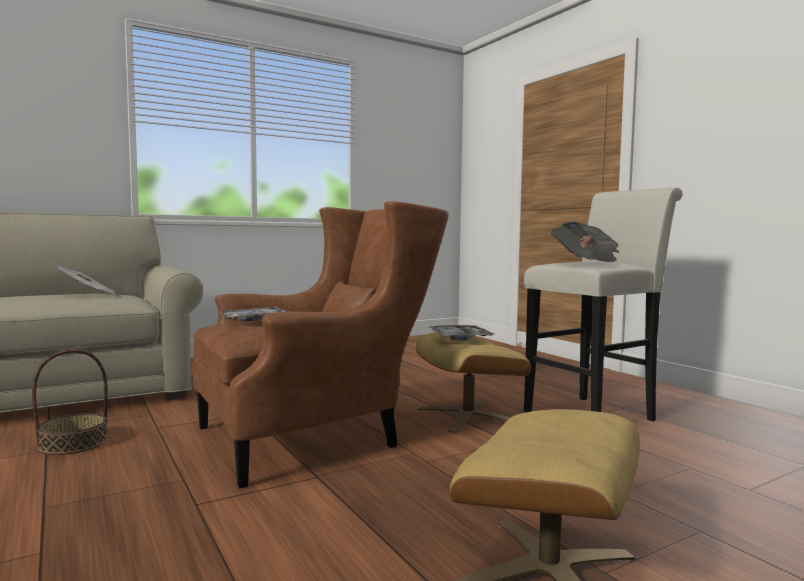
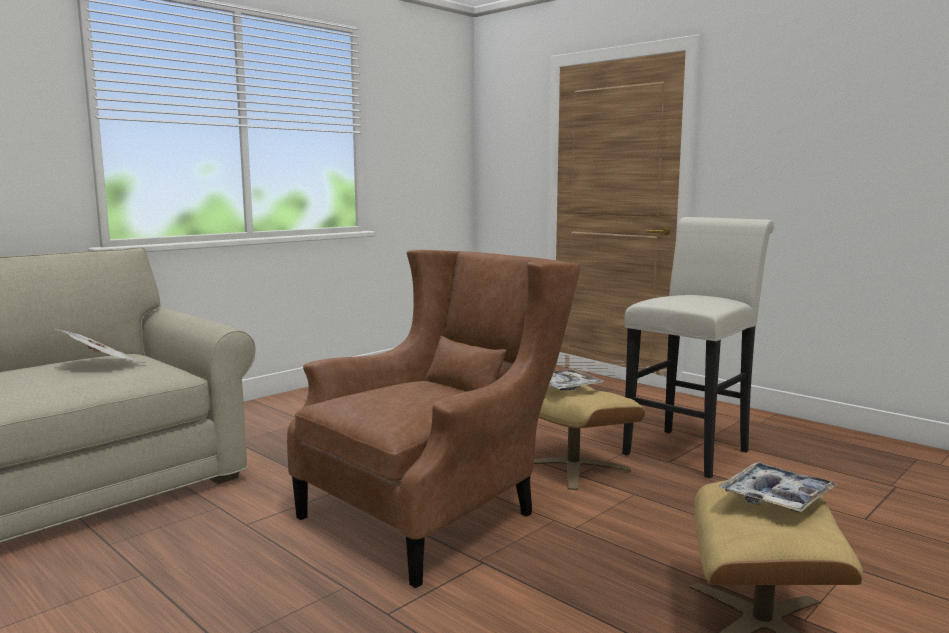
camera: 15 degrees left, 5 degrees up
(73, 443) = (165, 559): basket -> none
(255, 321) = (369, 394): tray -> tray (776, 497)
(587, 262) = (693, 302): newspaper -> none

